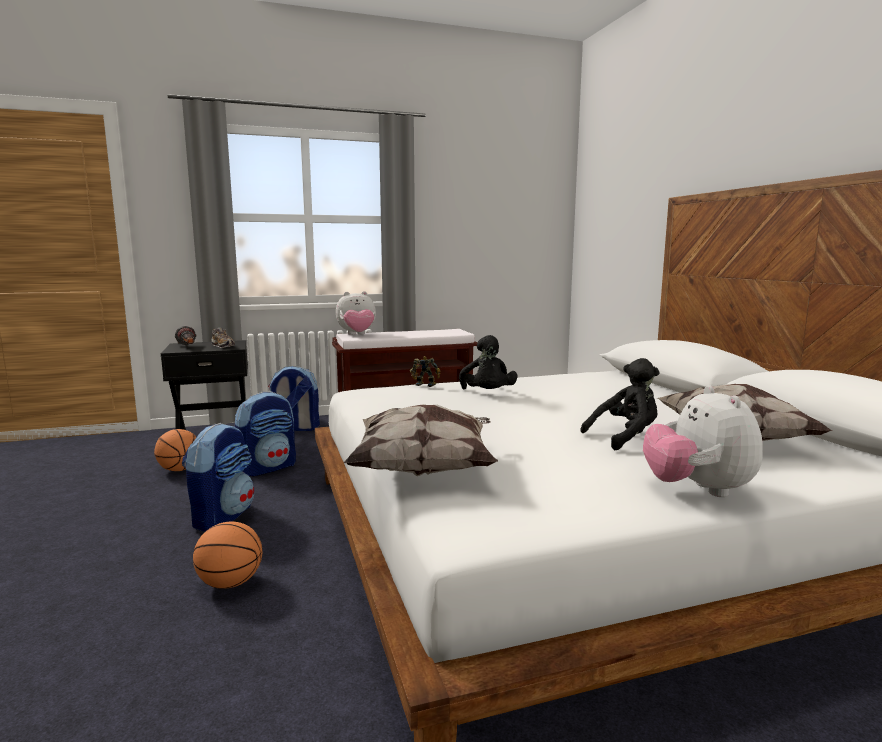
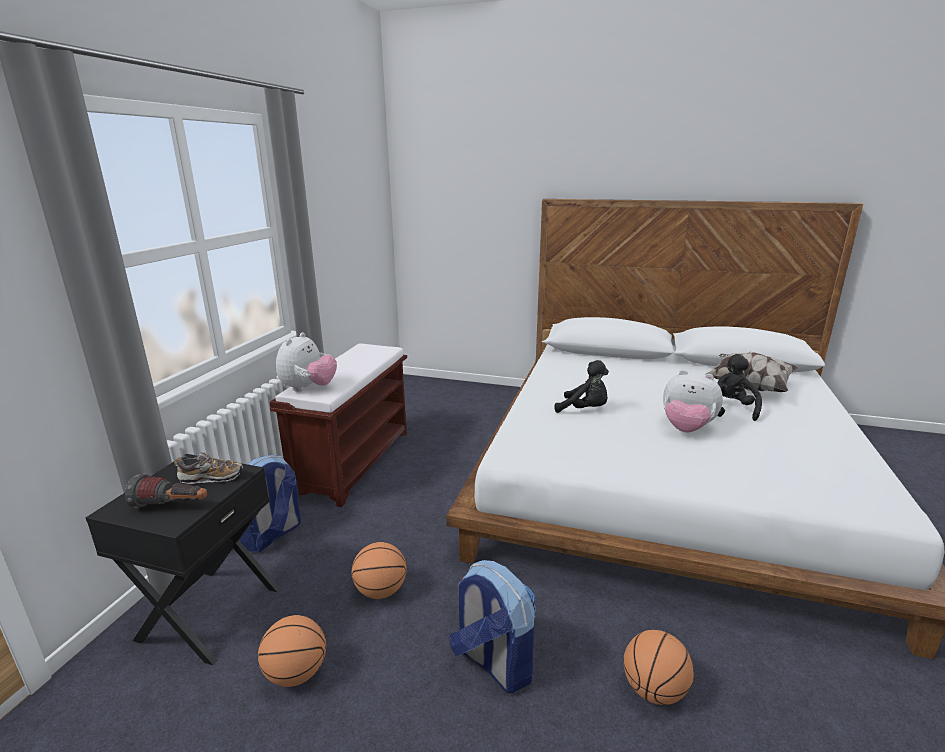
camera: 55 degrees left, 10 degrees up
(268, 468) = (381, 591): backpack -> basketball
(425, 384) = (528, 421): toy robot -> none
(425, 469) = (772, 490): pillow -> none
(697, 490) = (832, 427): plush toy -> plush toy (686, 429)

